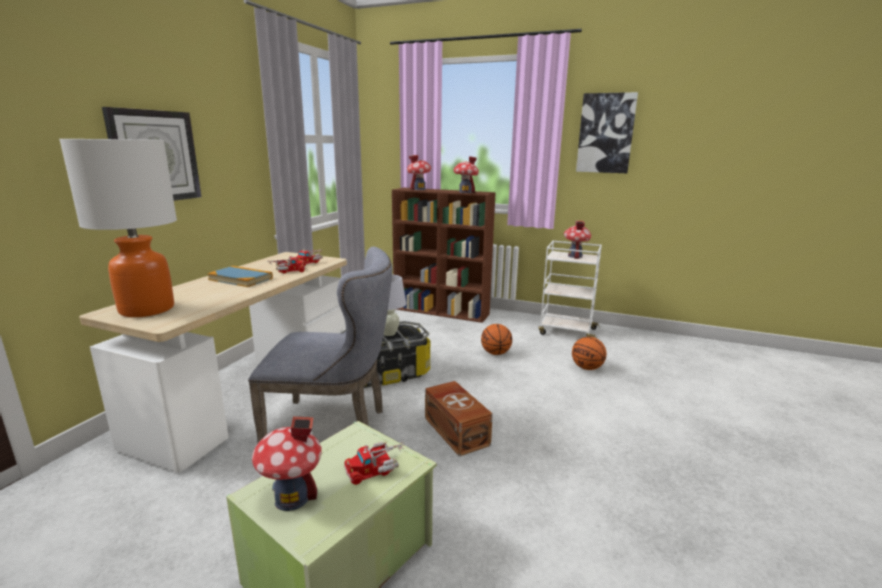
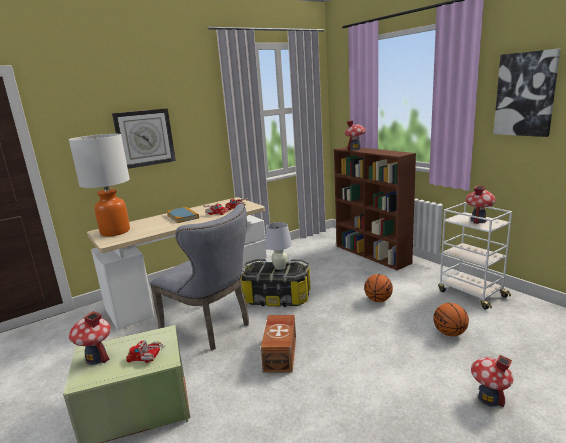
camera: 35 degrees right, 0 degrees up
(465, 192) = (387, 153): toy house -> toy house (489, 399)

